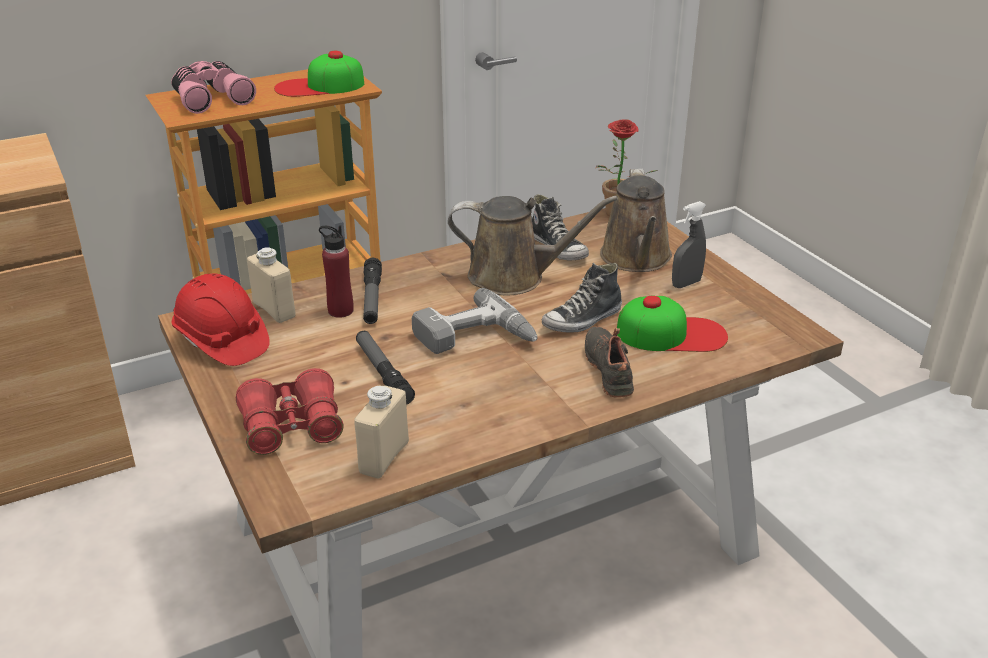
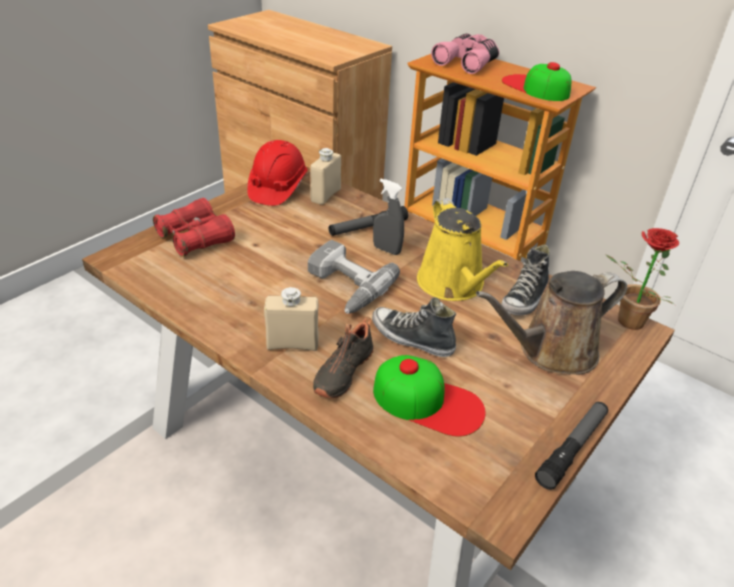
camera: 65 degrees right, 5 degrees up
(340, 310) = (342, 219): red bottle -> none
(383, 373) = (273, 257): flashlight -> flashlight (572, 448)
(384, 457) = (174, 283): beige bottle -> beige bottle (292, 344)
(514, 277) = (453, 285): brown watering can -> yellow watering can
(610, 369) = (342, 371): black shoe -> black shoe turned 150 degrees clockwise
(671, 334) = (428, 401): cap -> cap turned 45 degrees counterclockwise
(686, 284) = (532, 396): grey spray bottle -> grey spray bottle (387, 250)

